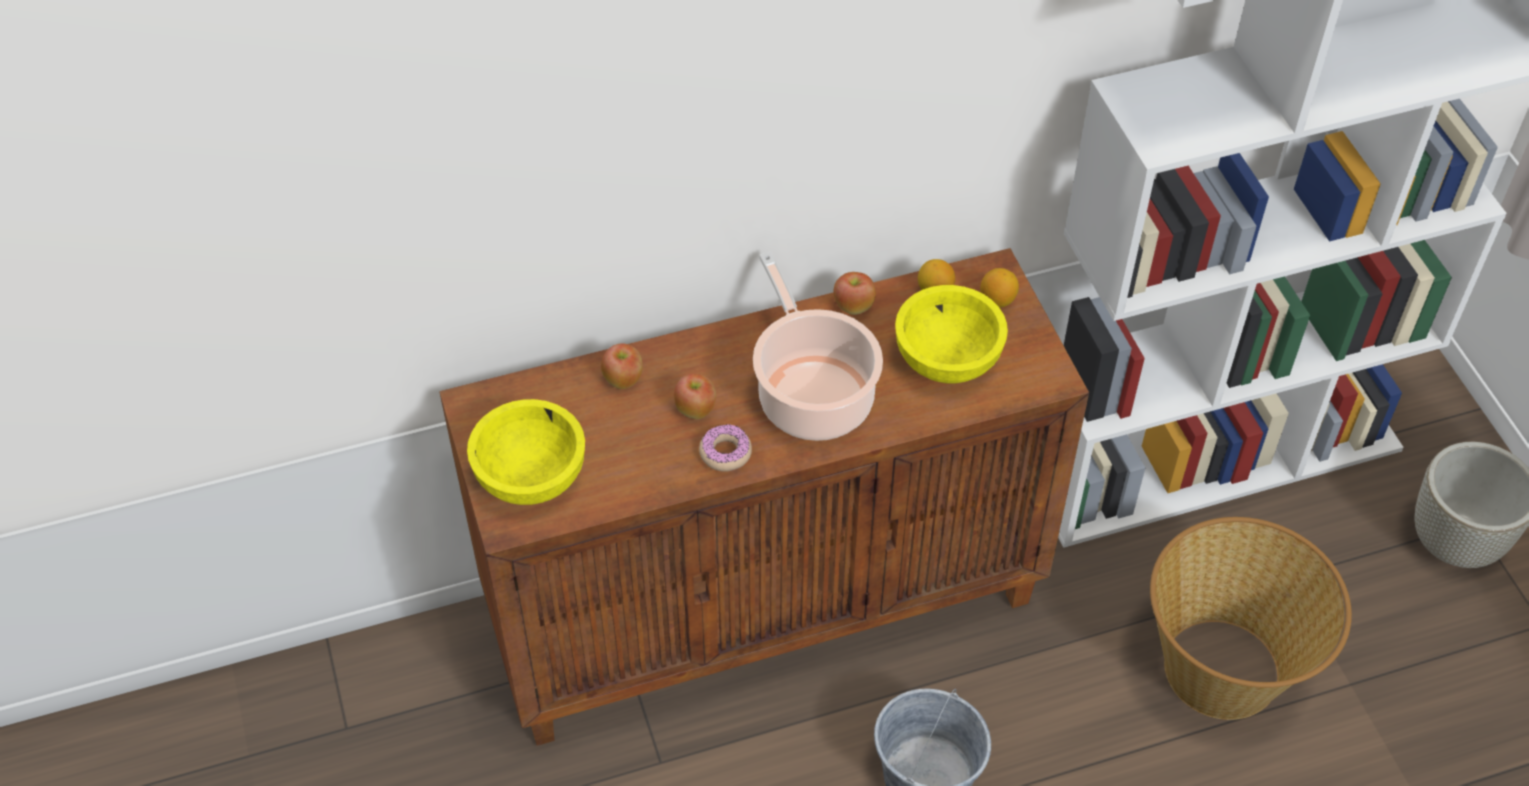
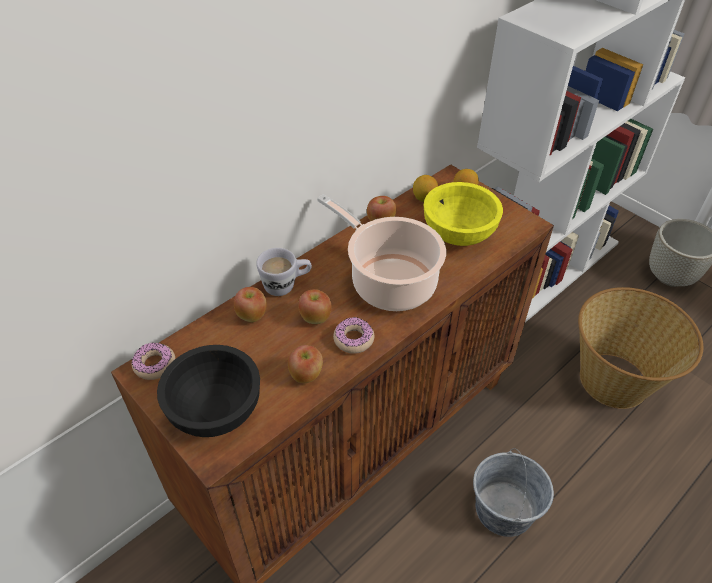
camera: 25 degrees left, 5 degrees down
(488, 400) = (154, 364): none -> donut
(531, 477) = (216, 410): yellow bowl -> black bowl
(648, 475) = (306, 375): none -> apple
(683, 355) = (286, 285): none -> white mug

